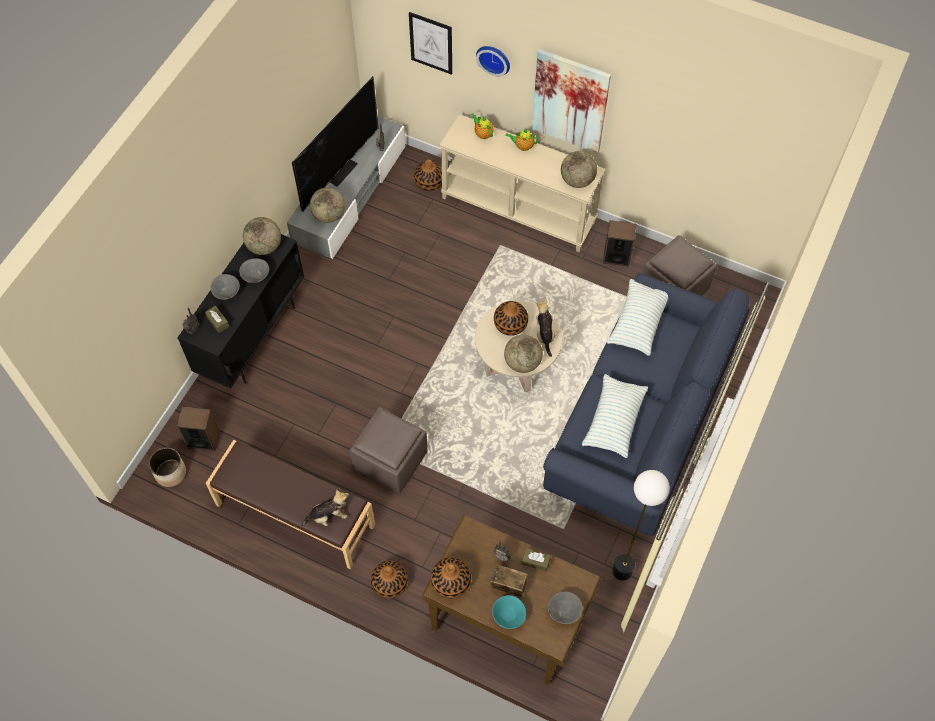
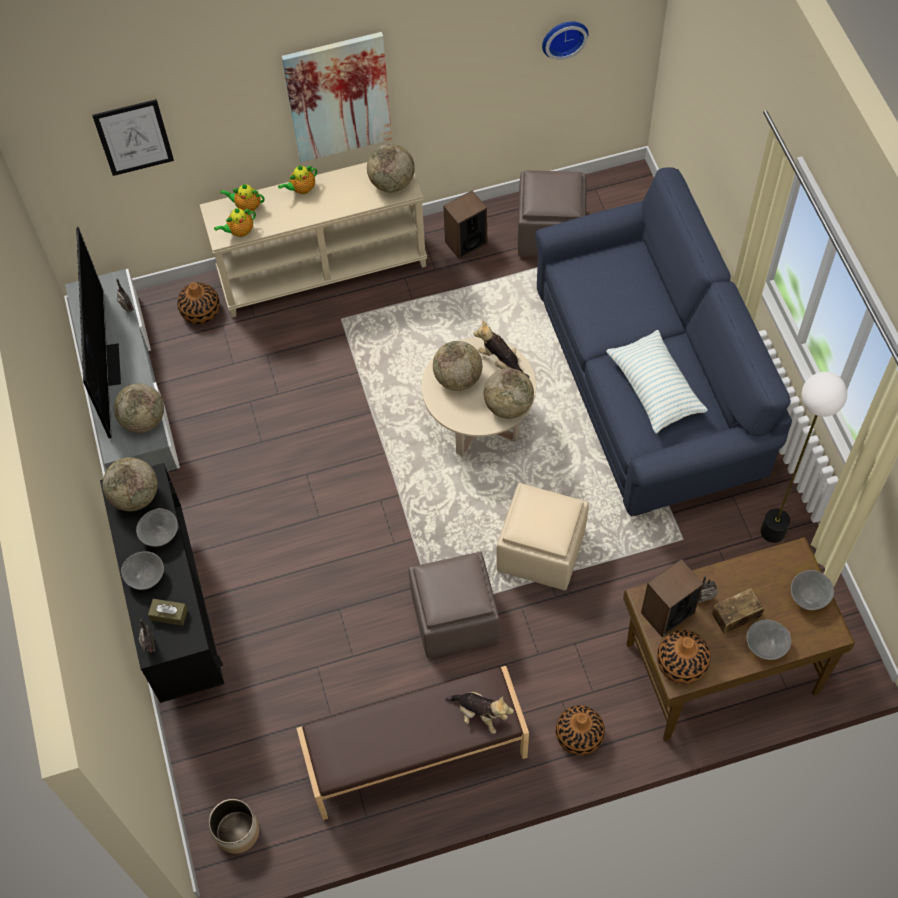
camera: 40 degrees left, 0 degrees up
(203, 439) = (236, 766): speaker -> speaker (667, 613)
(328, 516) = (480, 714): plush toy -> plush toy turned 90 degrees clockwise
(464, 145) = (239, 231): none -> teapot
(476, 465) = (542, 550): none -> beige ottoman
(494, 58) = (225, 104): wall clock -> wall clock (563, 37)
(508, 616) = (766, 646): turquoise bowl -> grey bowl
(510, 324) = (458, 378): vase -> globe
(535, 561) = (735, 574): brown tissue box -> none
(638, 323) = (580, 279): pillow -> none

